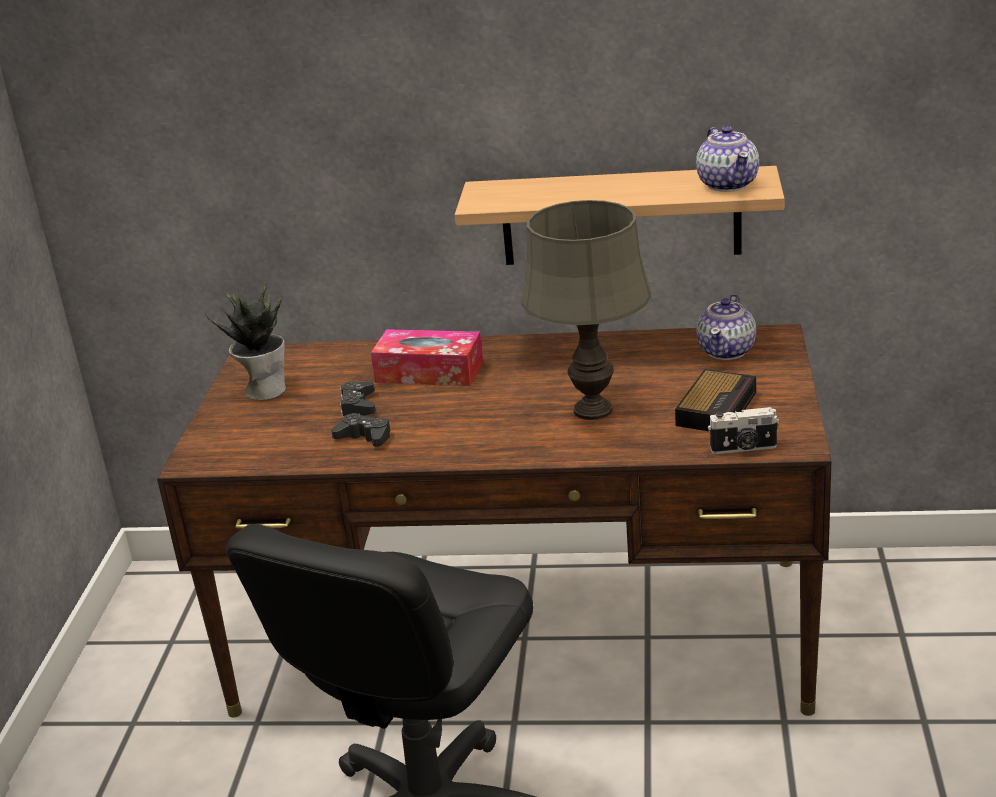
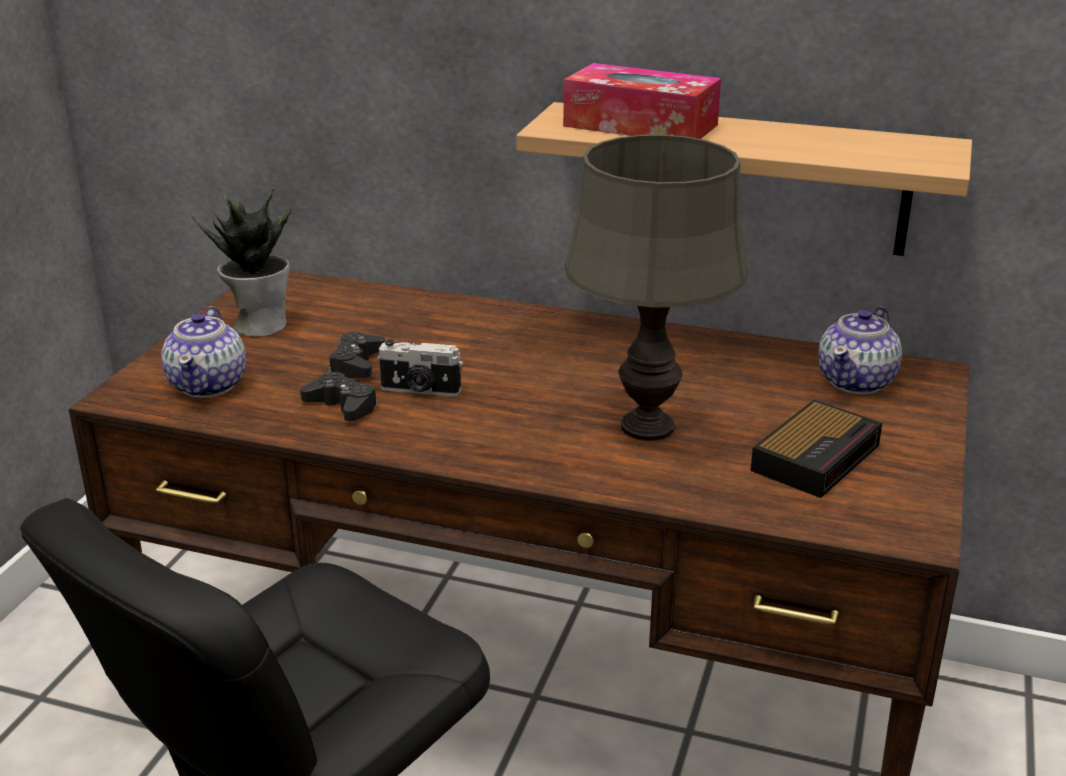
camera: 10 degrees right, 0 degrees up
(429, 372) = (464, 339): tissue box -> tissue box (640, 125)
(728, 184) = (895, 151): teapot -> teapot (209, 384)
(744, 449) = (835, 523): camera -> camera (420, 390)

